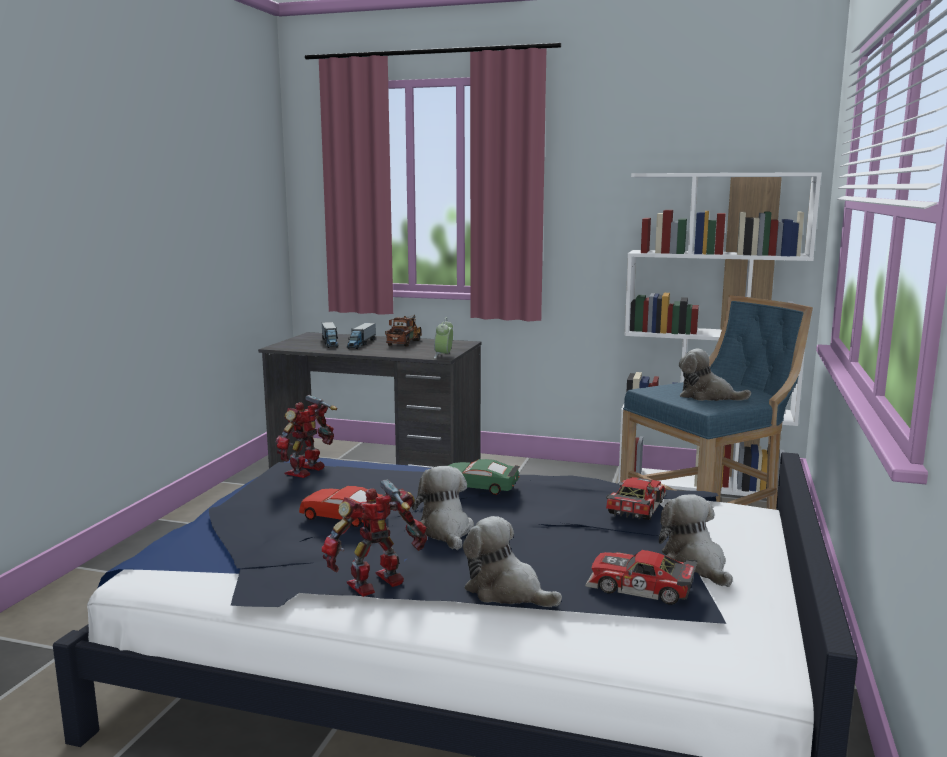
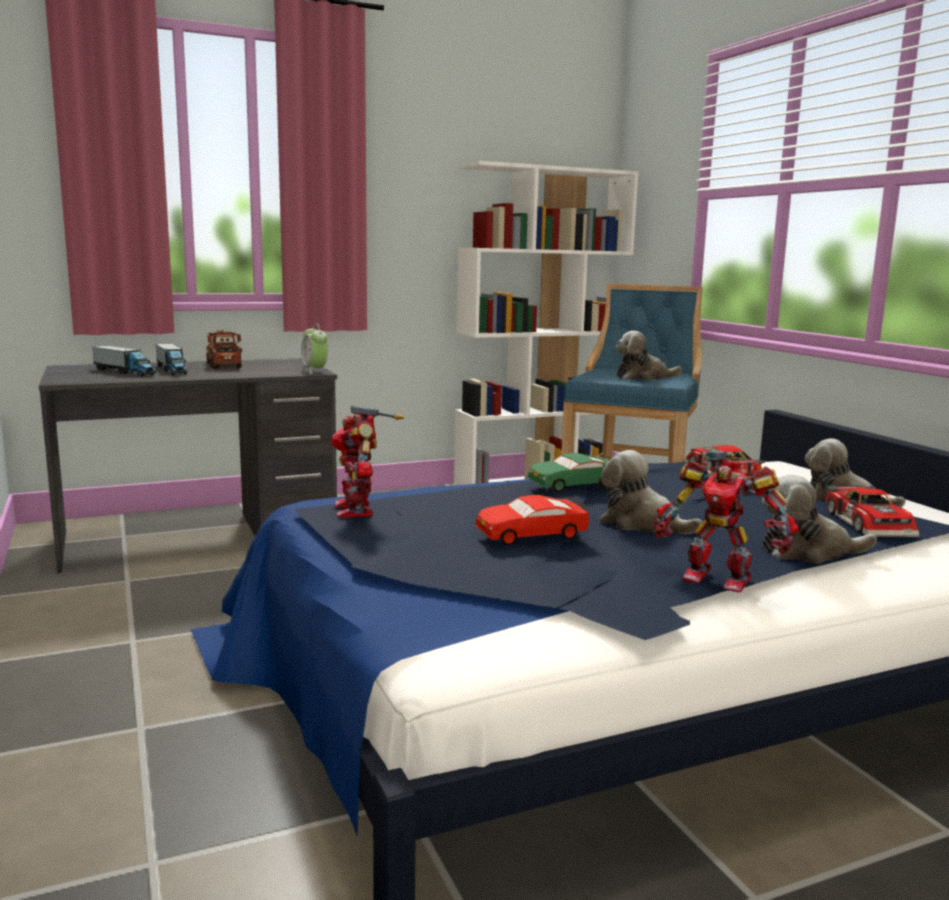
camera: 40 degrees left, 0 degrees up
(378, 585) = (717, 577): toy robot -> toy robot turned 75 degrees counterclockwise
(640, 589) = (871, 524): toy car -> toy car turned 75 degrees counterclockwise

